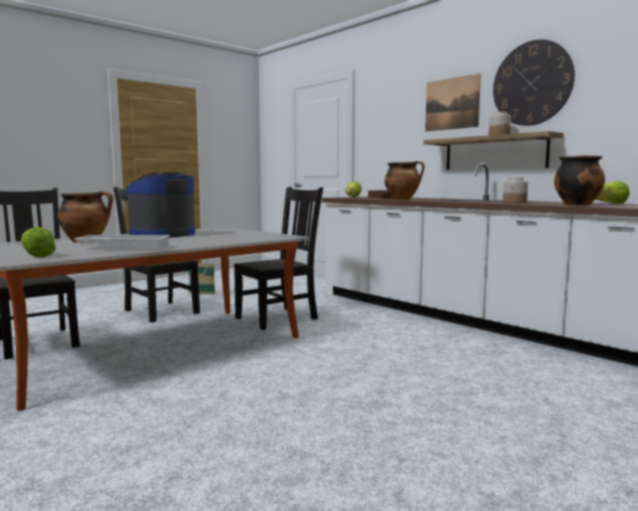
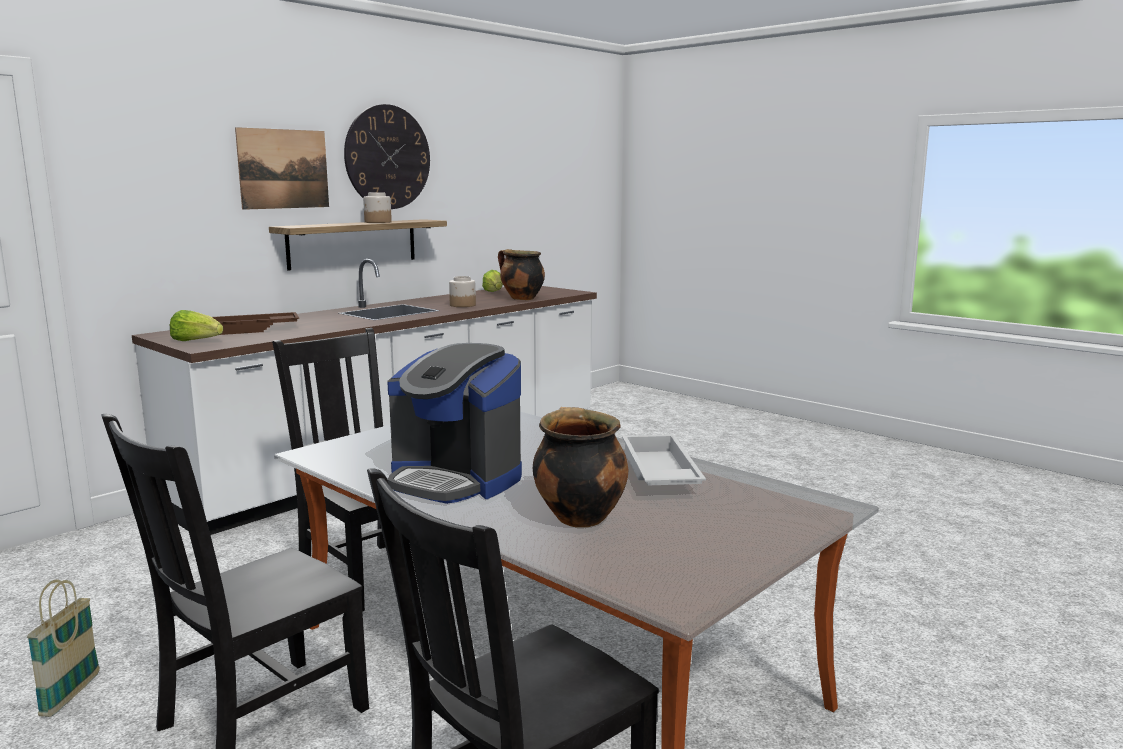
camera: 95 degrees left, 5 degrees up
(36, 256) = (780, 506): lettuce -> none
(403, 199) = (338, 326): cooking pot -> none

